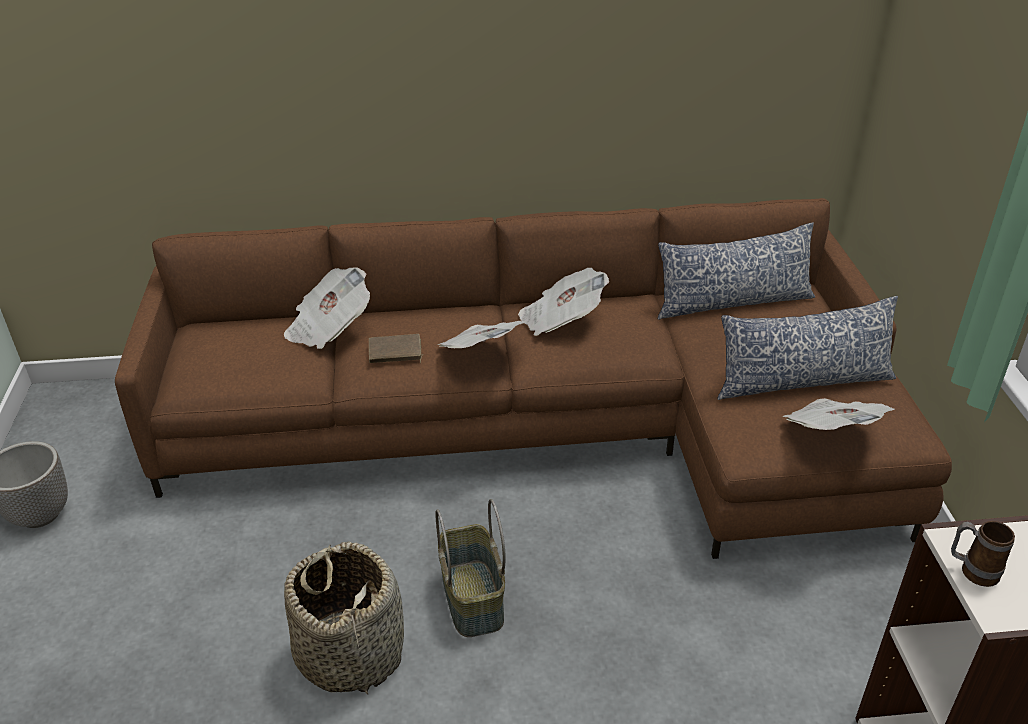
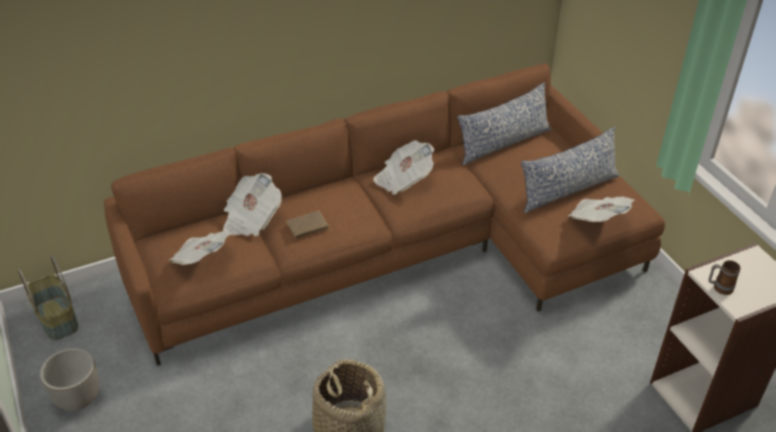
camera: 20 degrees left, 5 degrees up
(471, 598) = (406, 374): basket -> basket (56, 319)
(481, 353) = (364, 214): newspaper -> newspaper (201, 259)

